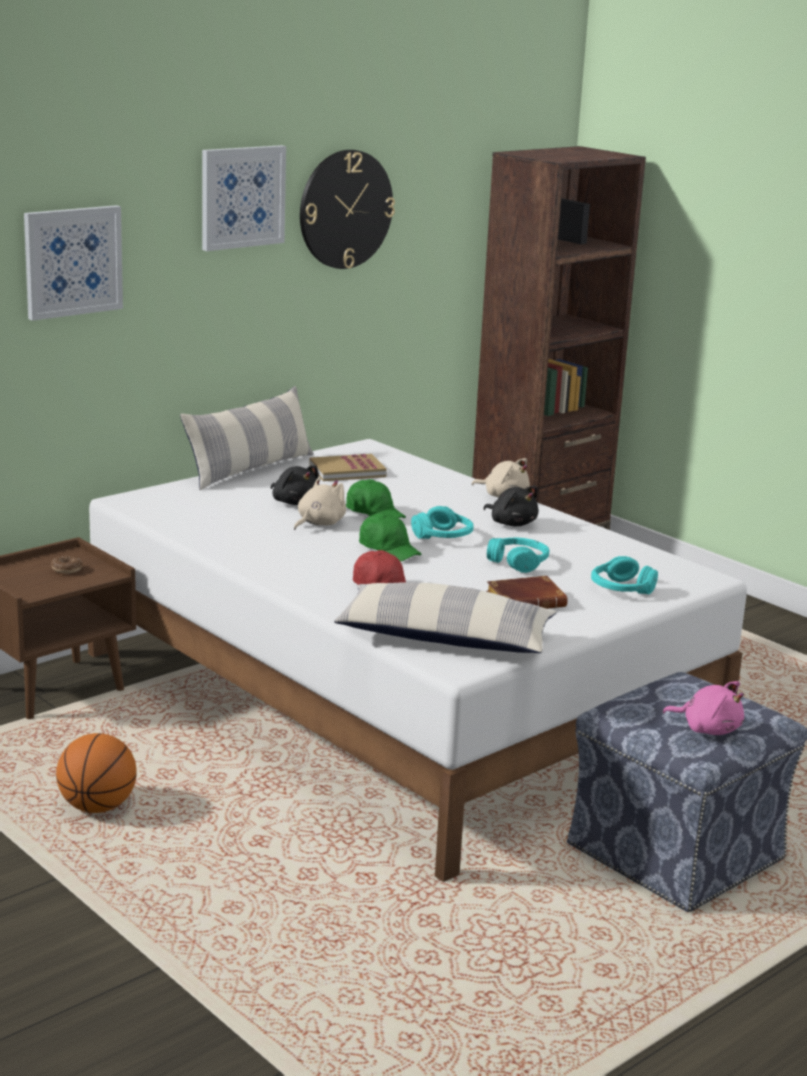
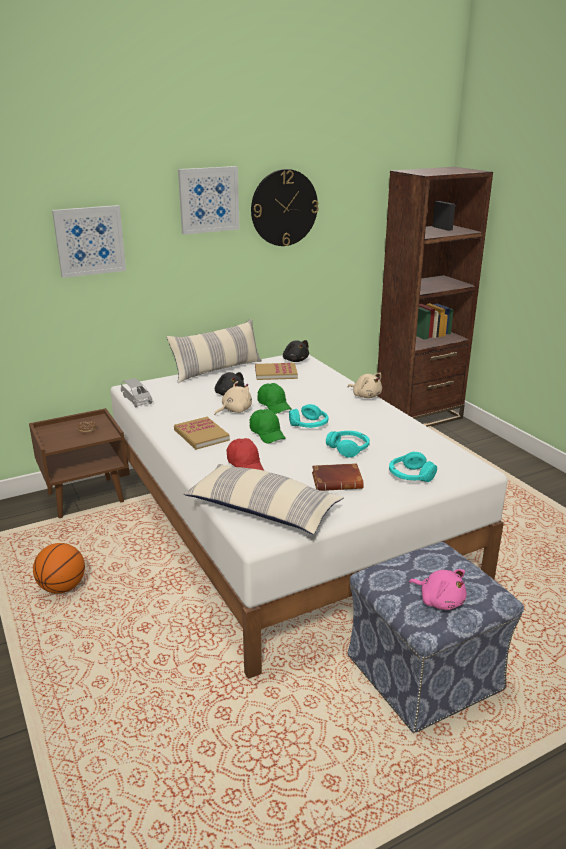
camera: 15 degrees right, 5 degrees up
(152, 516) = (137, 400): none -> grey toy car
(291, 557) = (201, 435): none -> book
(512, 523) = (360, 417): black plush toy -> black plush toy (295, 360)

